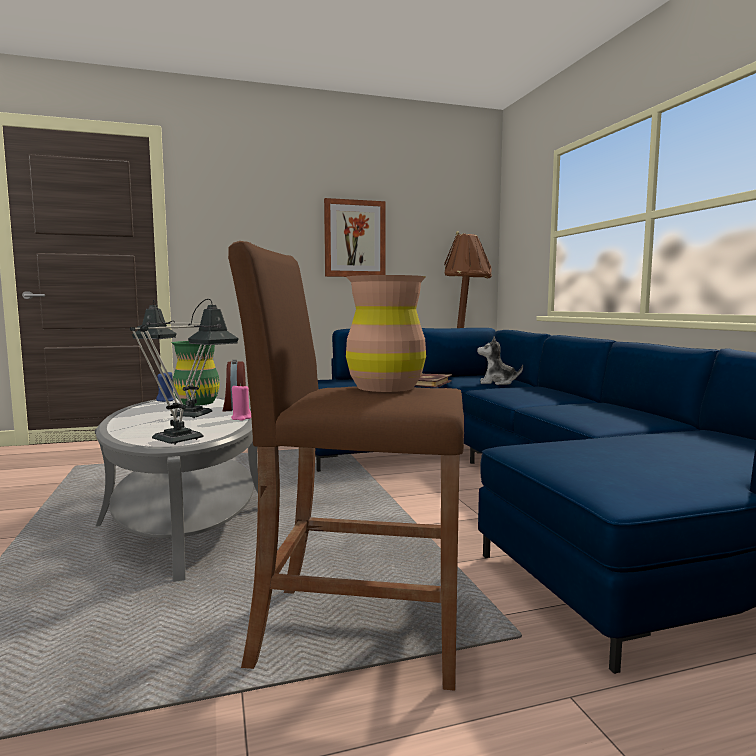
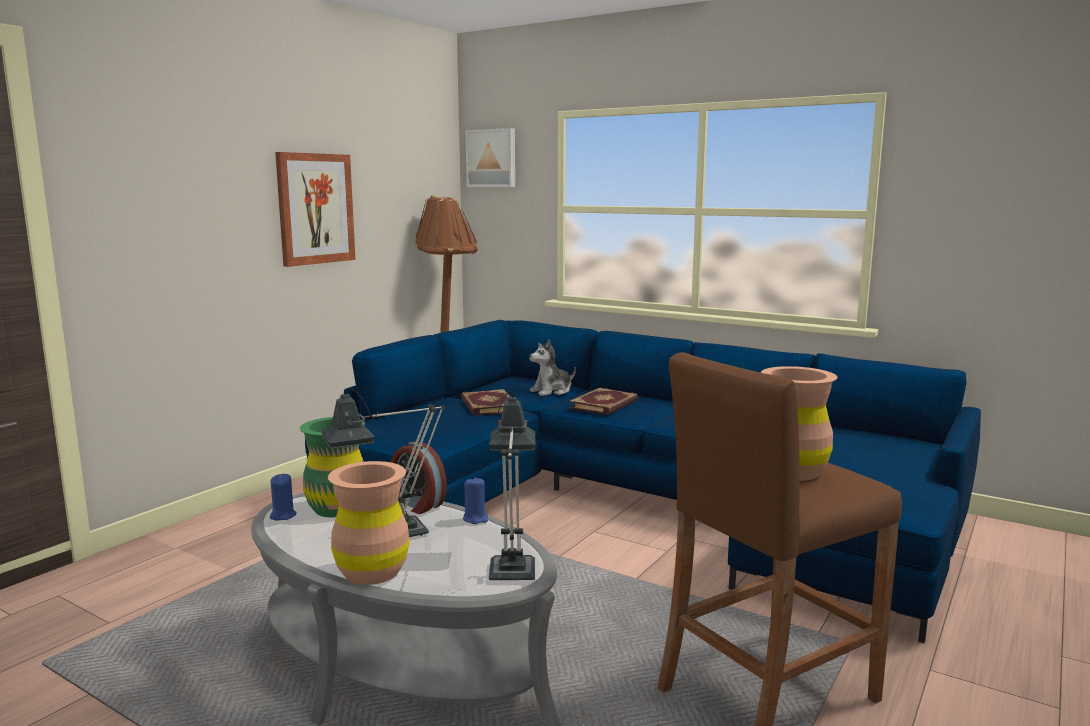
camera: 40 degrees left, 5 degrees up
(124, 424) = (372, 572): none -> brown vase
(241, 418) = (475, 519): pink candle -> blue candle
(515, 202) = (492, 158): none -> picture
(516, 392) = (605, 404): none -> book

